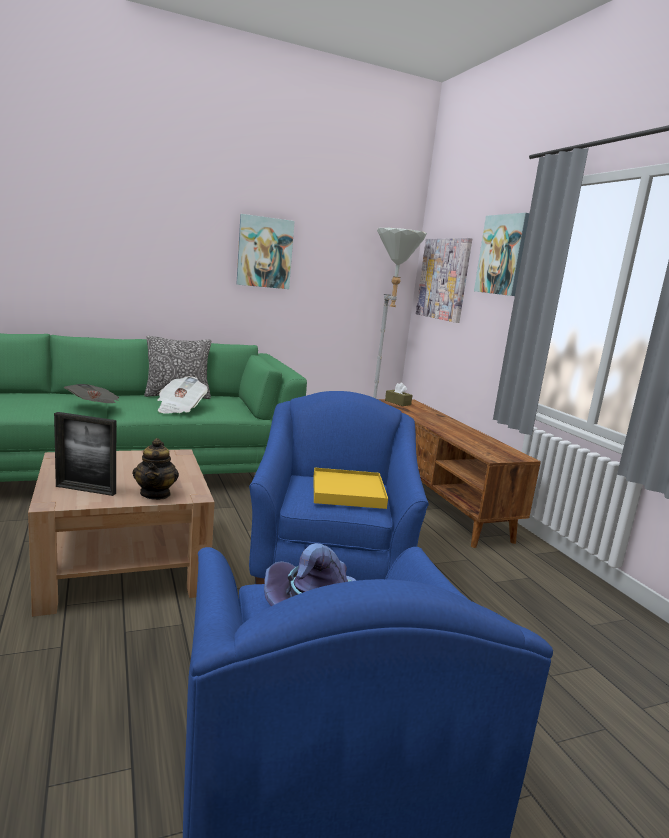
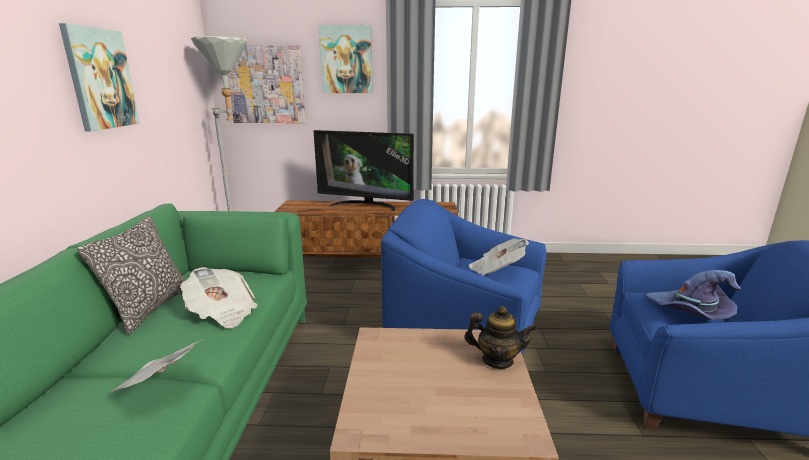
camera: 65 degrees left, 5 degrees up
(85, 490) = (487, 409): picture frame -> none
(347, 492) = (496, 270): yellow tray -> newspaper
(397, 402) = (293, 207): brown tissue box -> none
(450, 424) = (366, 205): none -> television

